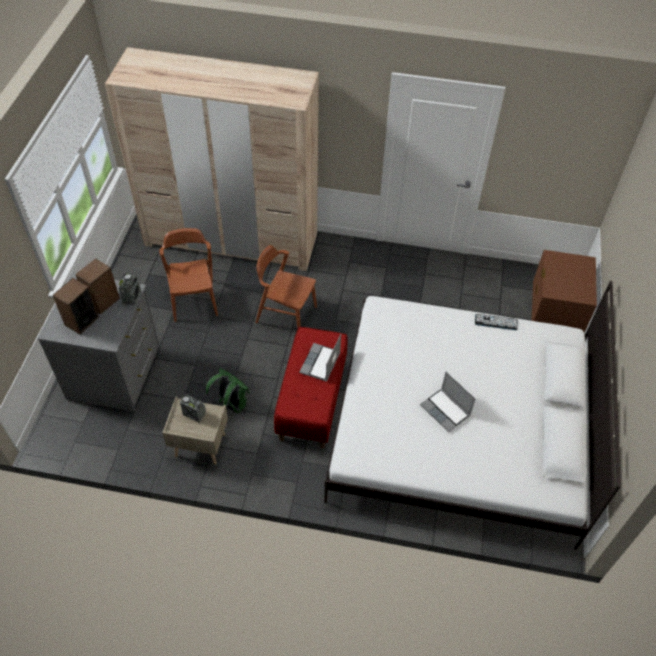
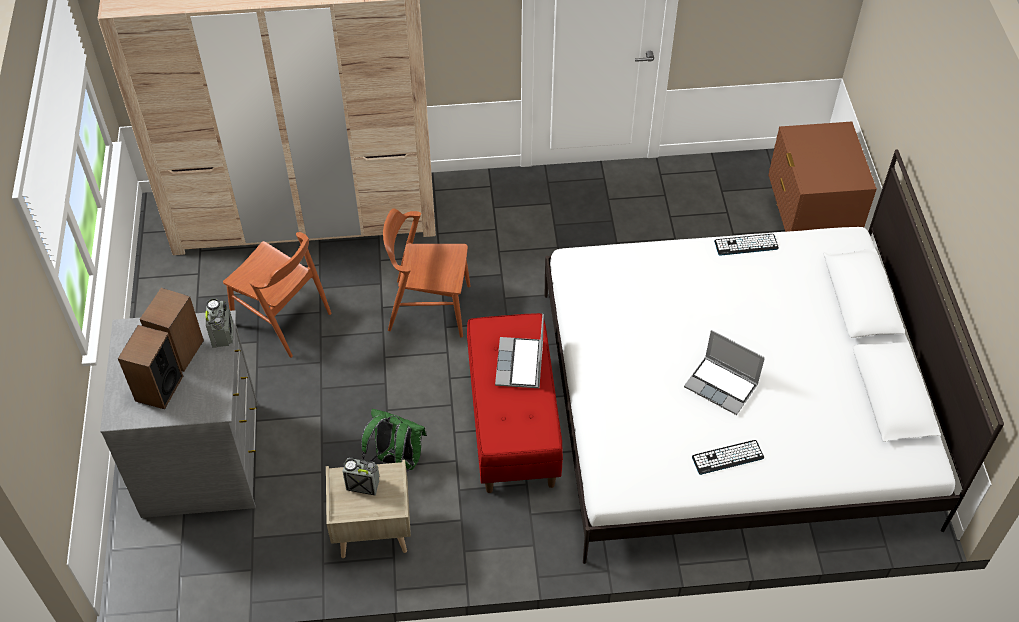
camera: 15 degrees left, 0 degrees up
(194, 300) = (282, 319): brown chair -> brown chair turned 150 degrees clockwise
(432, 459) = (727, 457): none -> keyboard

